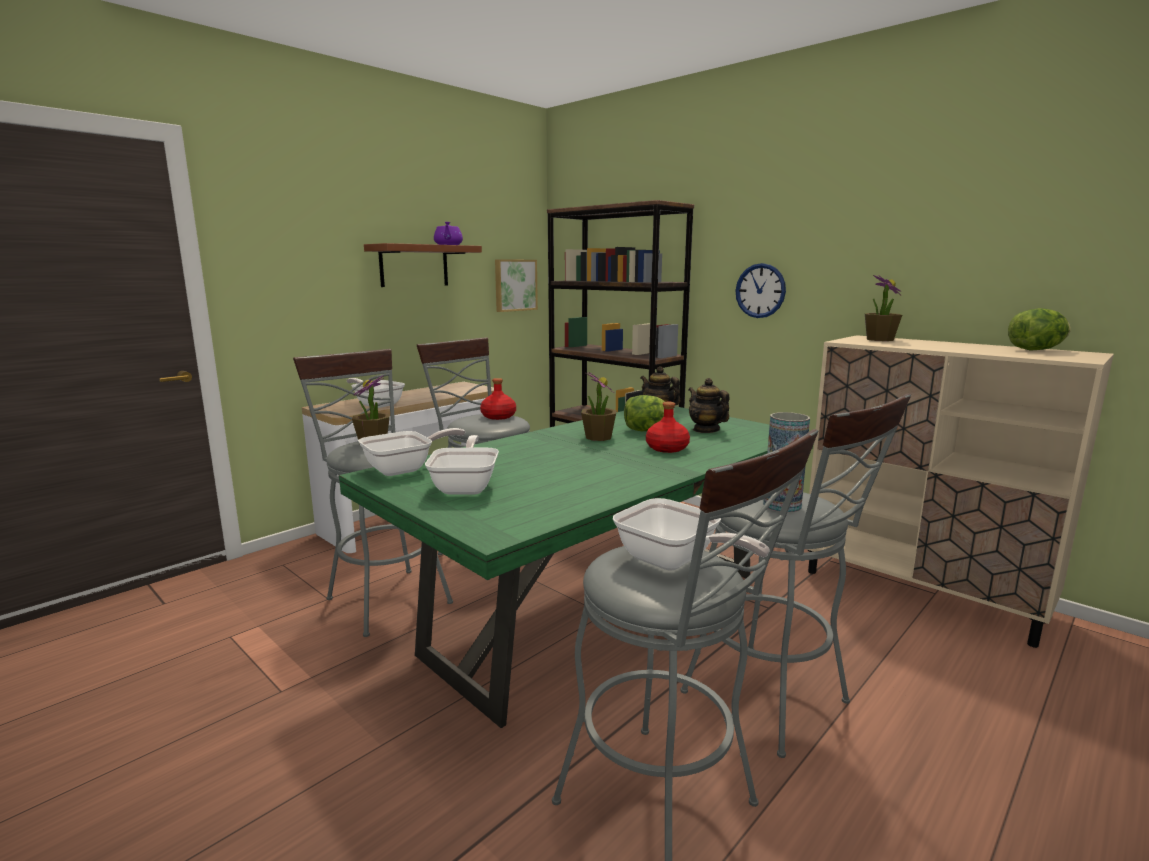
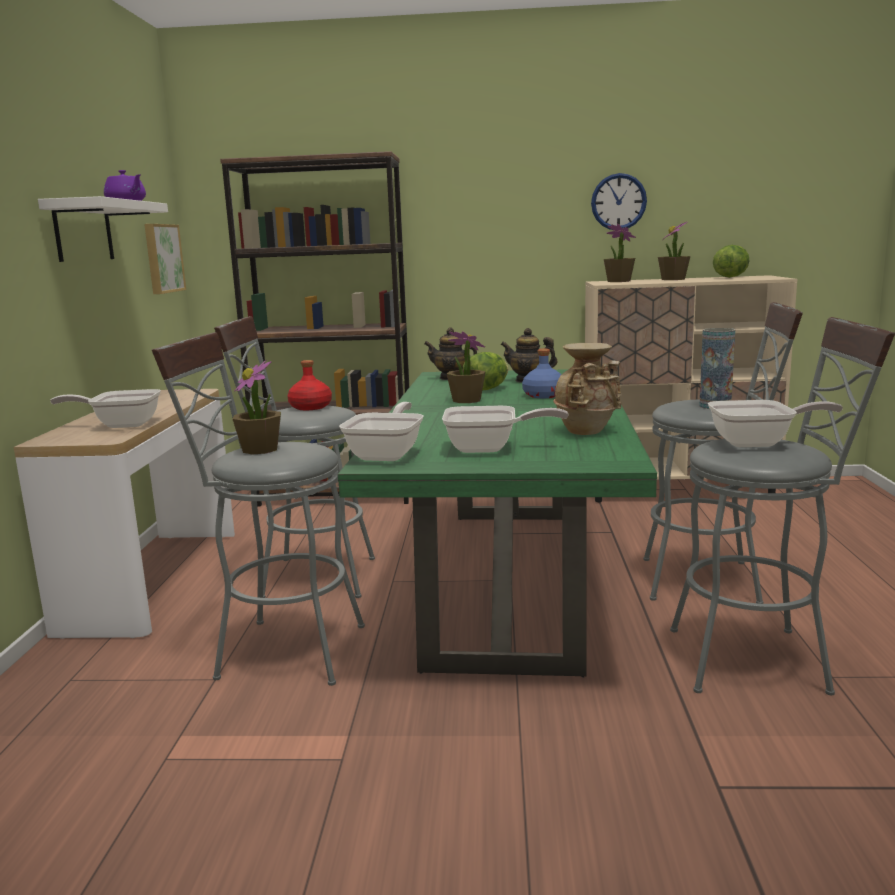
camera: 40 degrees left, 0 degrees up
(414, 266) = (83, 231): brown shelf -> white shelf
(466, 486) = (489, 449): frying pan -> frying pan turned 135 degrees clockwise
(577, 494) = (588, 431): none -> beige vase
(667, 448) = (543, 395): red bottle -> blue bottle
(760, 290) = (484, 247): wall clock -> wall clock (618, 202)
(949, 344) = (673, 279): none -> potted plant

